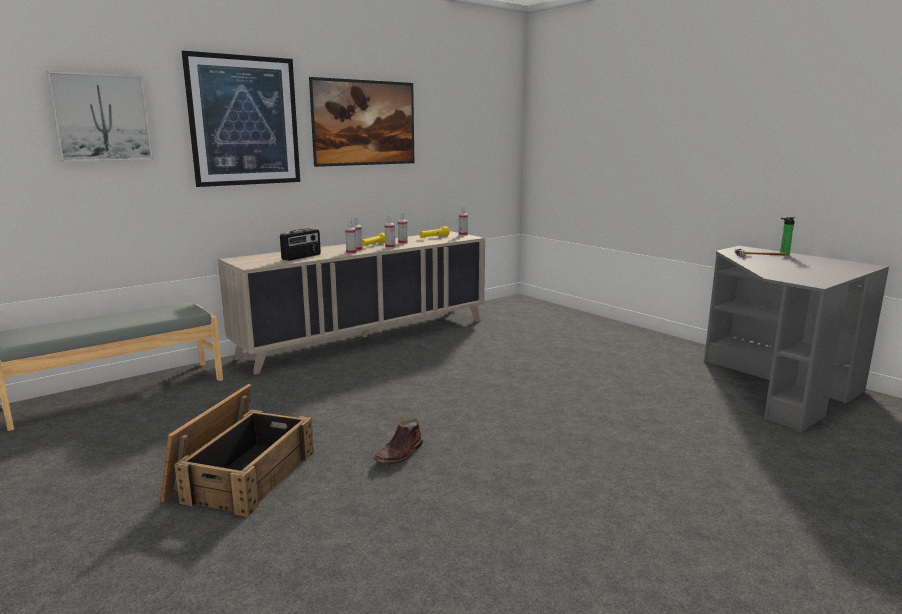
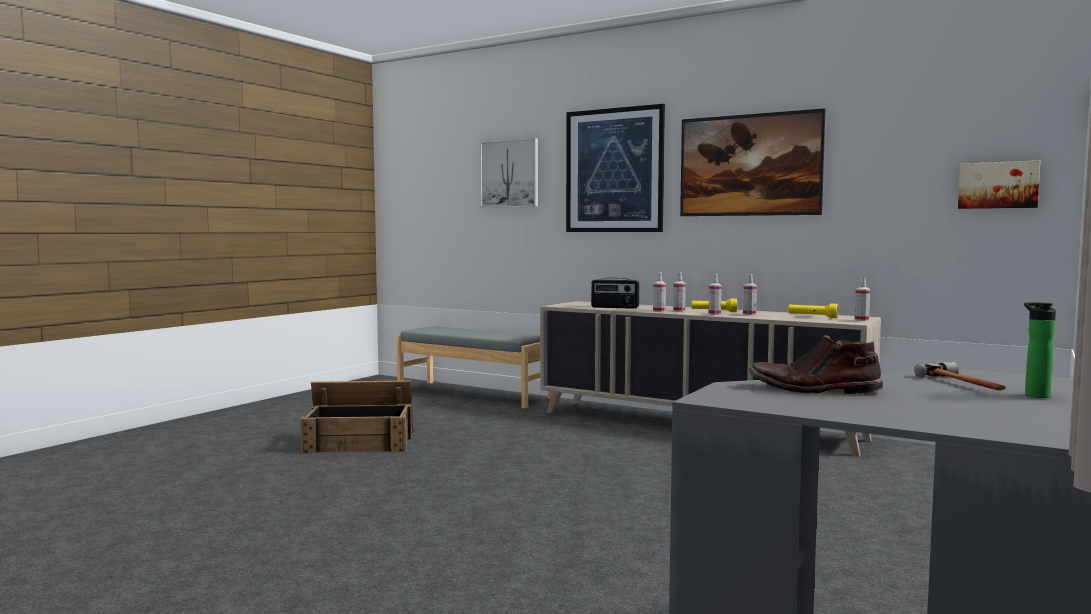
camera: 70 degrees right, 10 degrees down
(400, 454) = (418, 474): brown boot -> brown boot (814, 389)
(495, 143) = (998, 185): none -> picture

